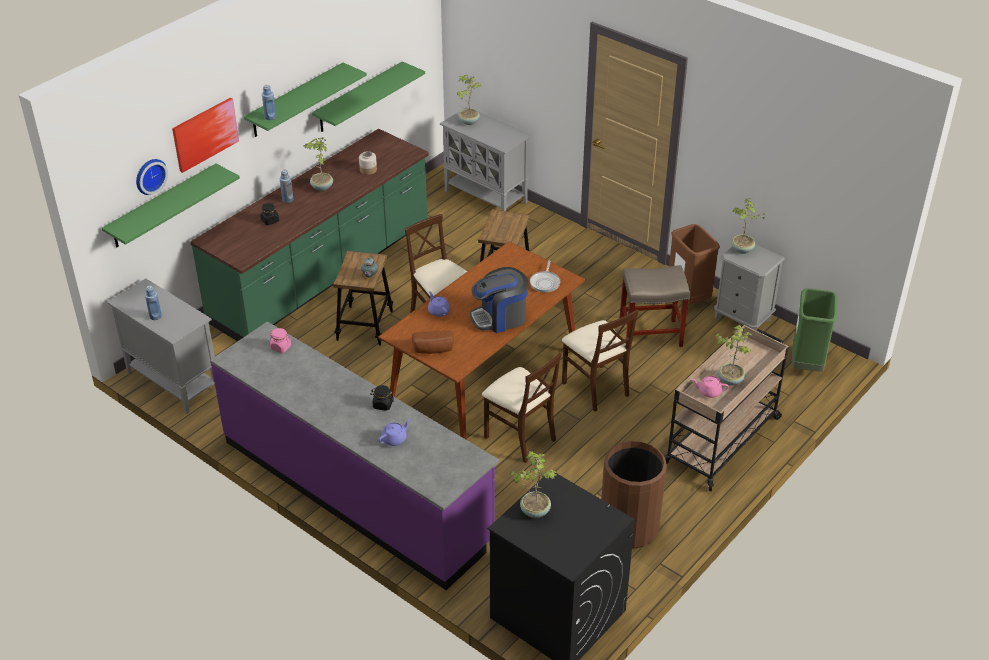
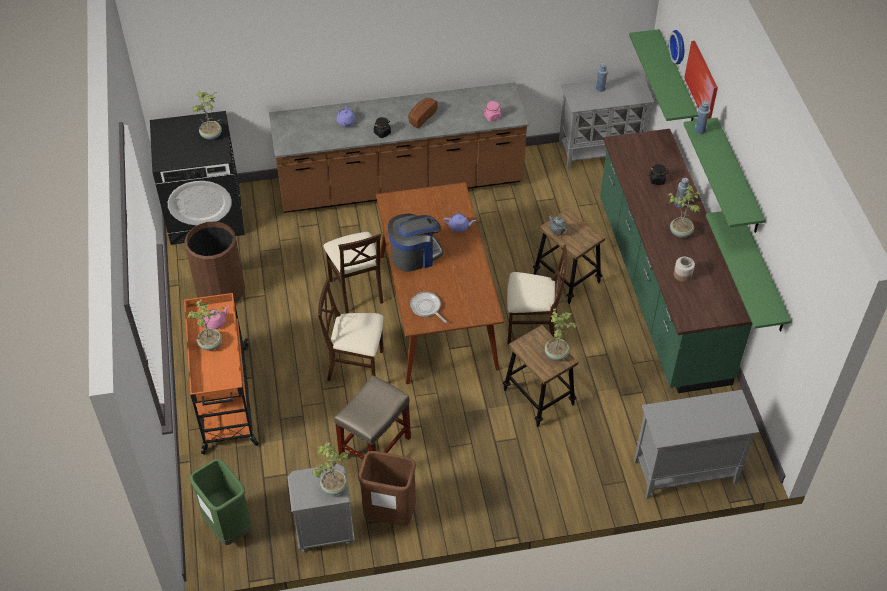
camera: 130 degrees right, 10 degrees up
(356, 490) = (400, 185): purple counter -> brown counter
(433, 350) = (419, 200): bread -> bread (421, 117)
(468, 122) = (725, 413): potted plant -> potted plant (557, 354)
(500, 318) = (414, 255): coffee machine -> coffee machine turned 45 degrees clockwise
(520, 437) = (357, 290): beige chair -> beige chair turned 105 degrees counterclockwise
(722, 440) = (225, 400): beige cart -> orange cart

